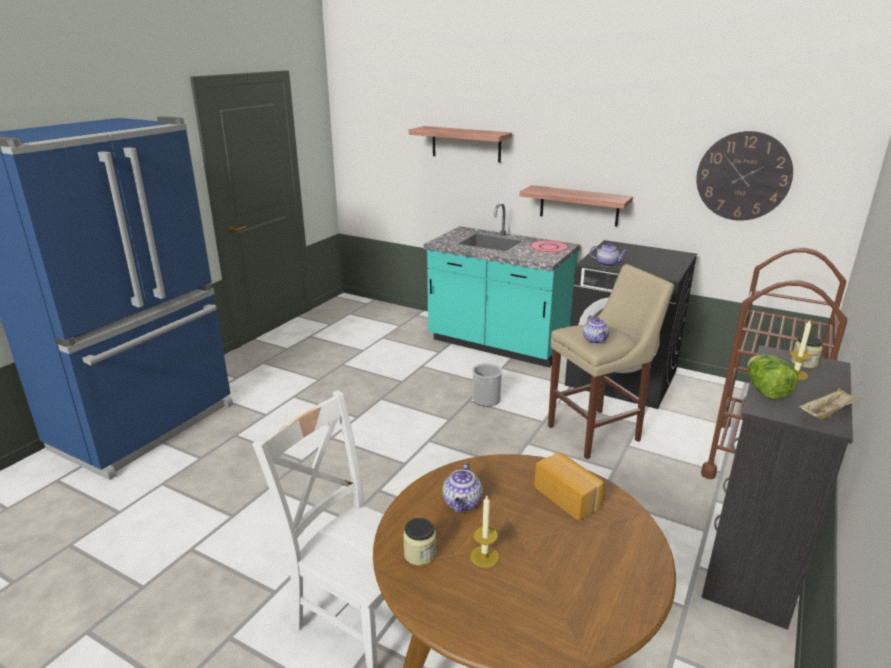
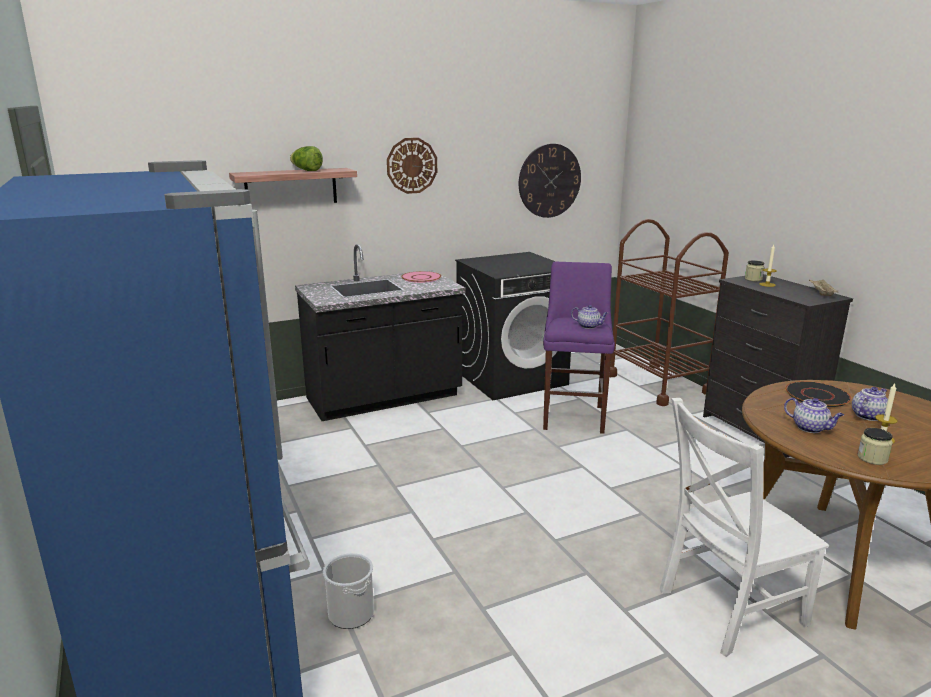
camera: 55 degrees left, 5 degrees down
(486, 399) = (470, 438): bucket -> bucket (351, 613)
(497, 345) = (384, 399): turquoise counter -> black counter
(569, 497) = (817, 395): bread -> black plate
(573, 137) = (412, 165): none -> wall clock
(579, 205) = (424, 232): shelf -> none
(597, 432) = (574, 416): beige stool -> purple stool
(607, 264) = (510, 271): teapot -> teapot (867, 415)
(765, 391) = (785, 295): lettuce -> lettuce (306, 170)

